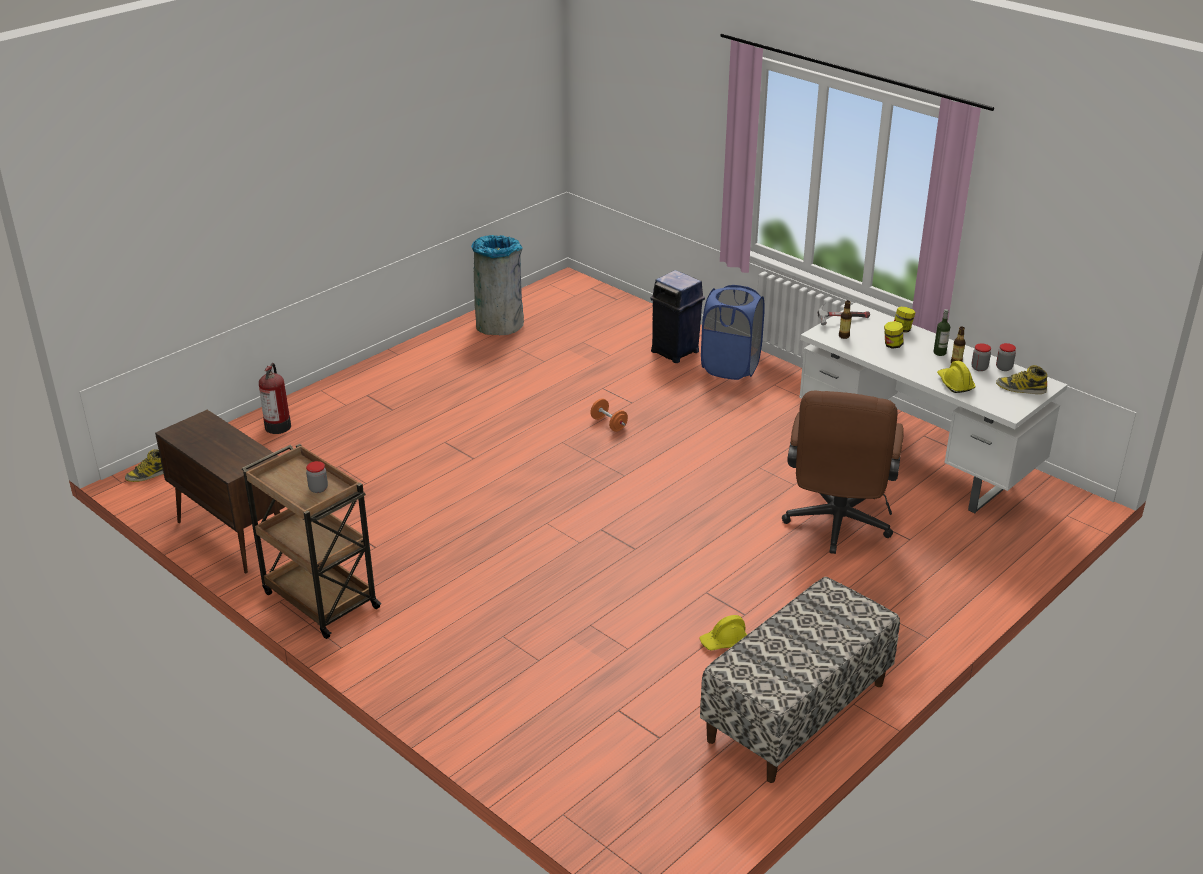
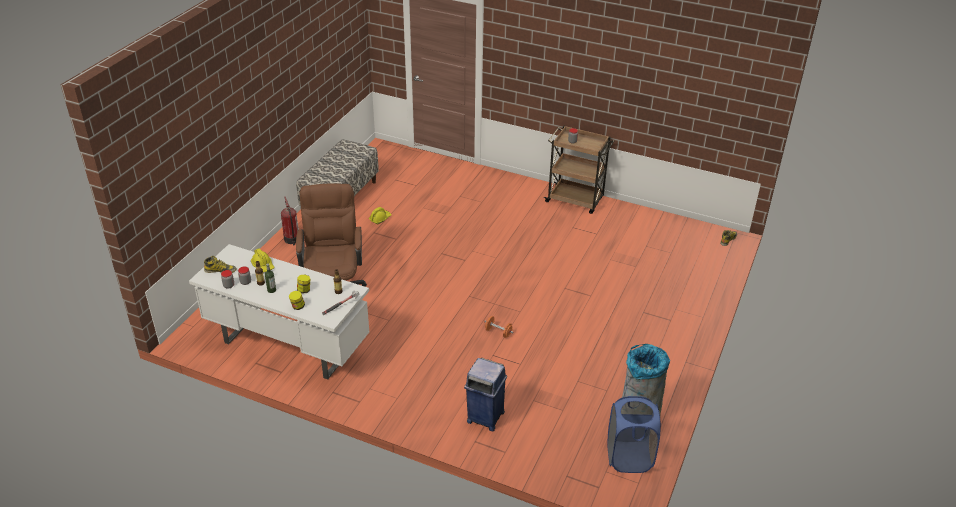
camera: 160 degrees right, 5 degrees up
(232, 535) = (647, 218): brown cabinet -> none
(278, 425) = (698, 284): fire extinguisher -> fire extinguisher (292, 240)
(730, 367) = (435, 409): blue laundry basket -> blue laundry basket (629, 457)

